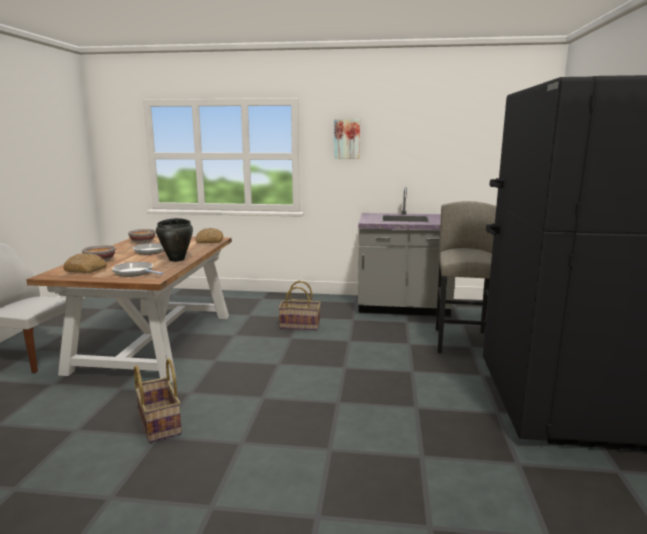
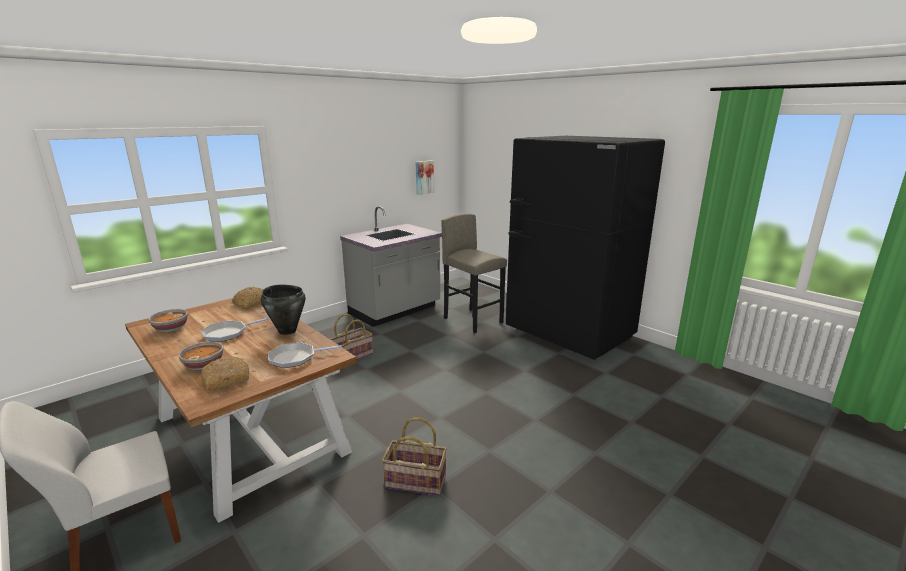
camera: 50 degrees left, 5 degrees up
(347, 139) = (318, 166): picture -> picture (424, 177)

